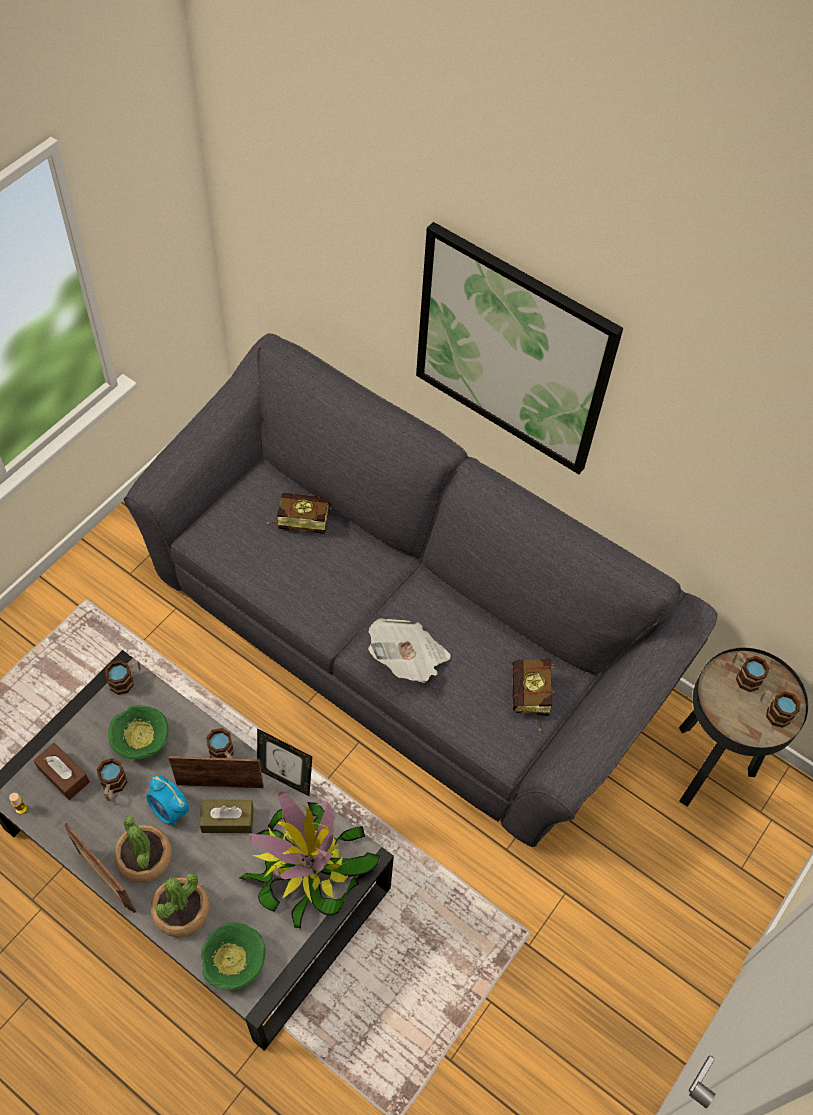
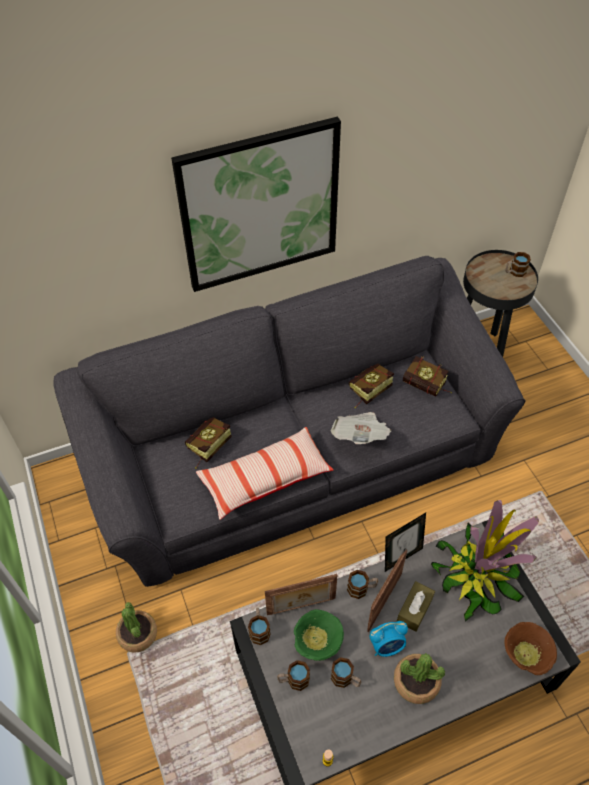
camera: 55 degrees left, 5 degrees down
(63, 775) = (315, 713): brown tissue box -> none
(105, 880) = (422, 719): picture frame -> picture frame (301, 607)
(181, 910) = (471, 673): potted plant -> potted plant (138, 634)
(234, 963) = (527, 654): green bowl -> brown bowl
(295, 593) = (265, 478): none -> pillow
(477, 637) = (367, 391): none -> book
(744, 676) = (484, 272): mug -> mug (293, 680)

